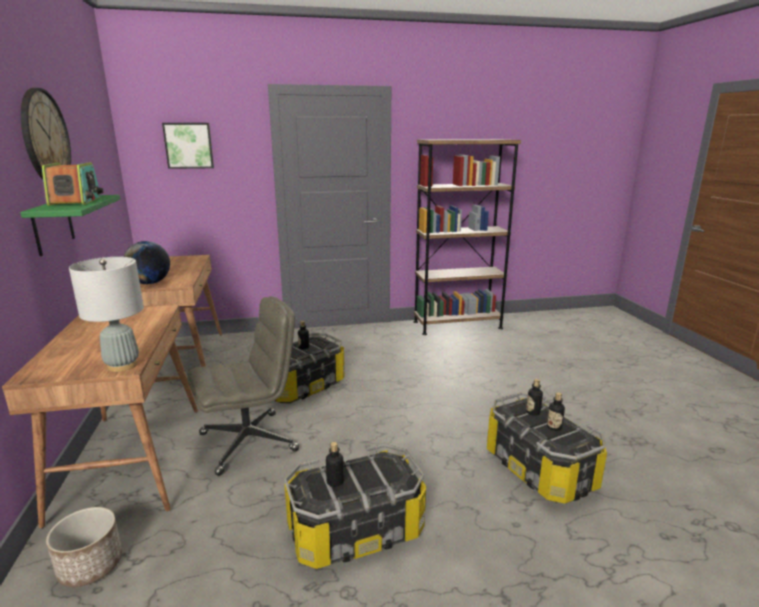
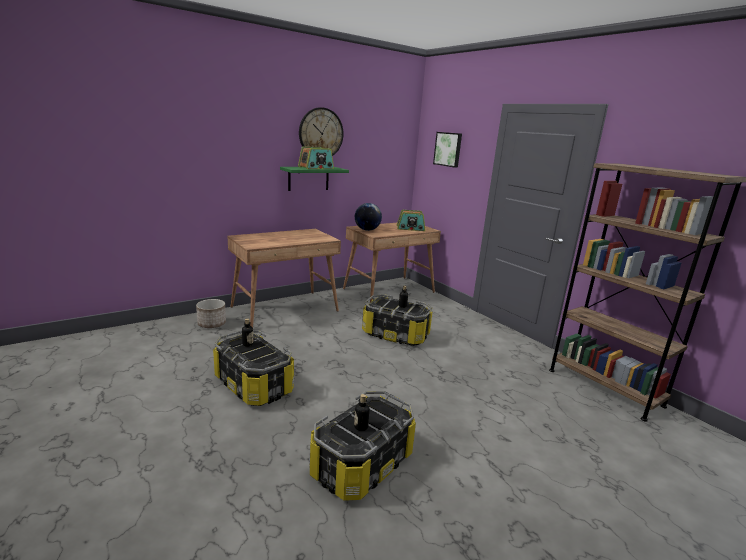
camera: 65 degrees right, 0 degrees up
(122, 366) = (254, 245): grey table lamp -> none
(179, 263) = (410, 228): none -> radio
(249, 441) = (319, 333): grey office chair -> none
(533, 412) = (380, 414): bottle -> none

